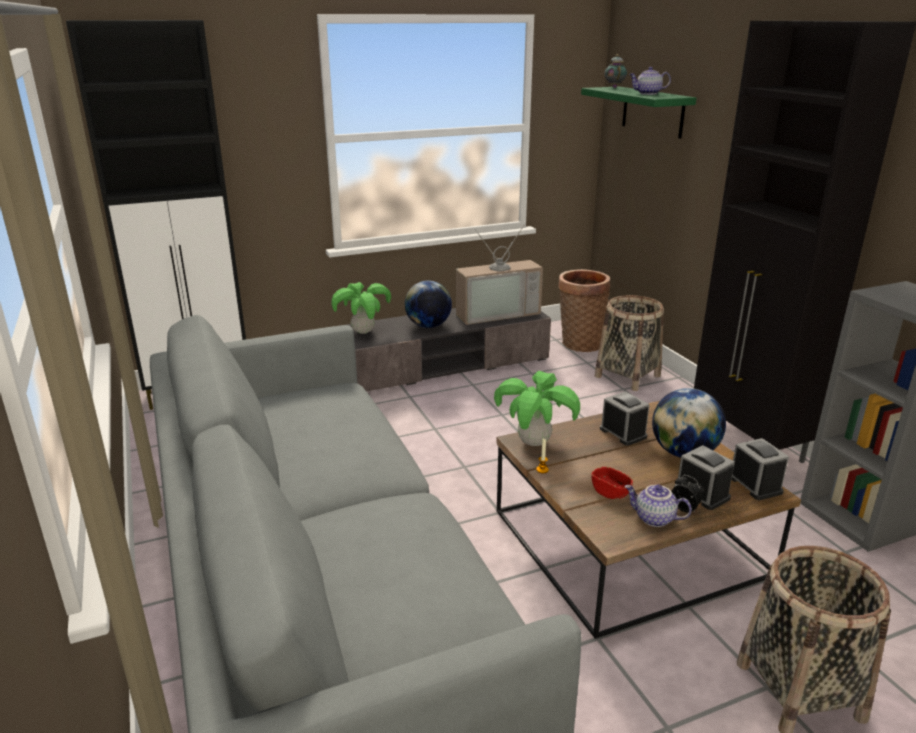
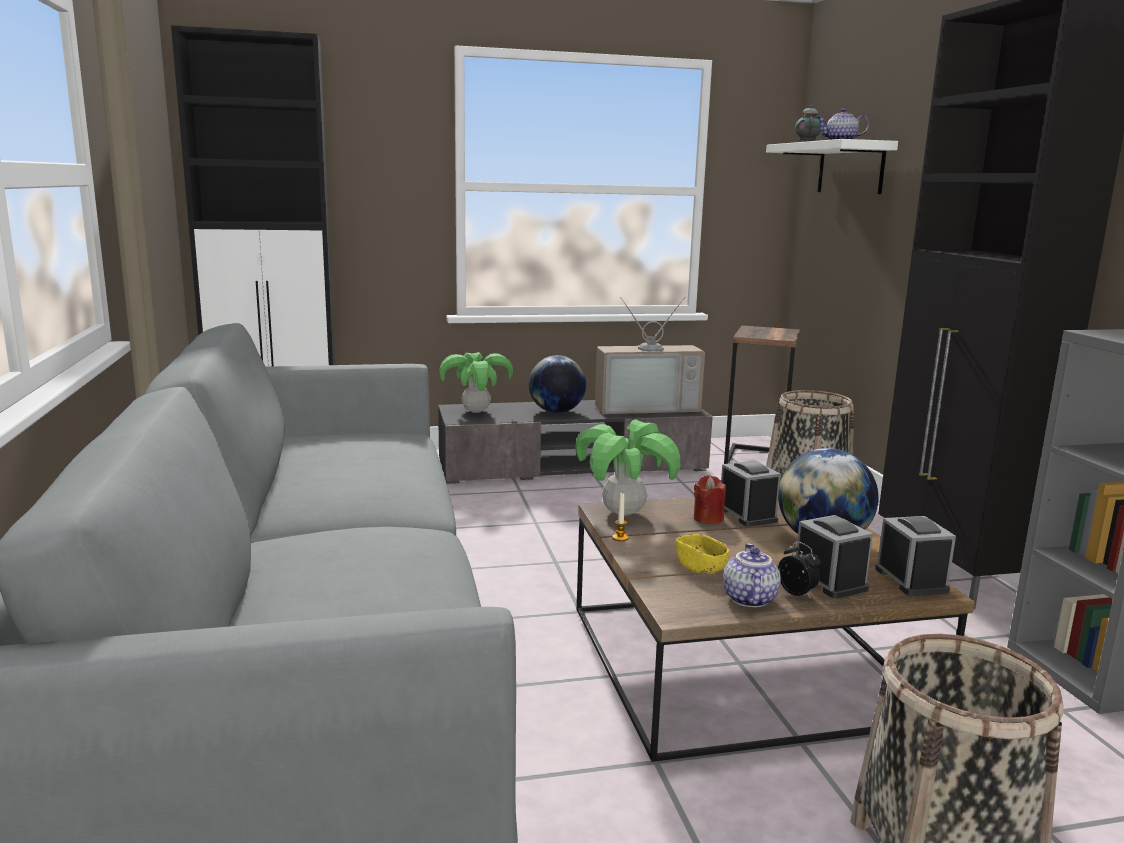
camera: 10 degrees right, 10 degrees down
(579, 343) = (754, 459): basket -> side table
(597, 441) = (708, 518): none -> red candle
(610, 492) = (700, 567): red bowl -> yellow bowl
(652, 111) = (850, 168): green shelf -> white shelf
(654, 519) = (748, 599): teapot -> teapot turned 60 degrees clockwise

